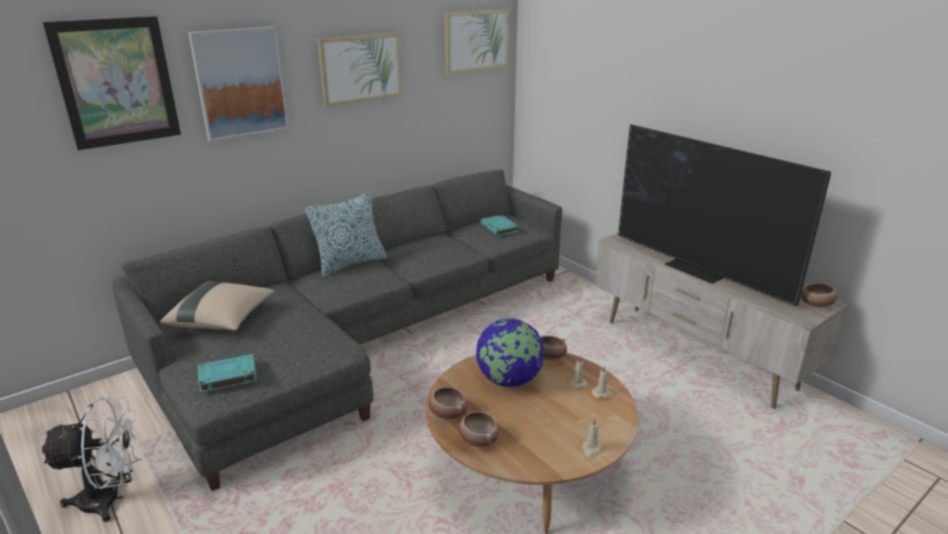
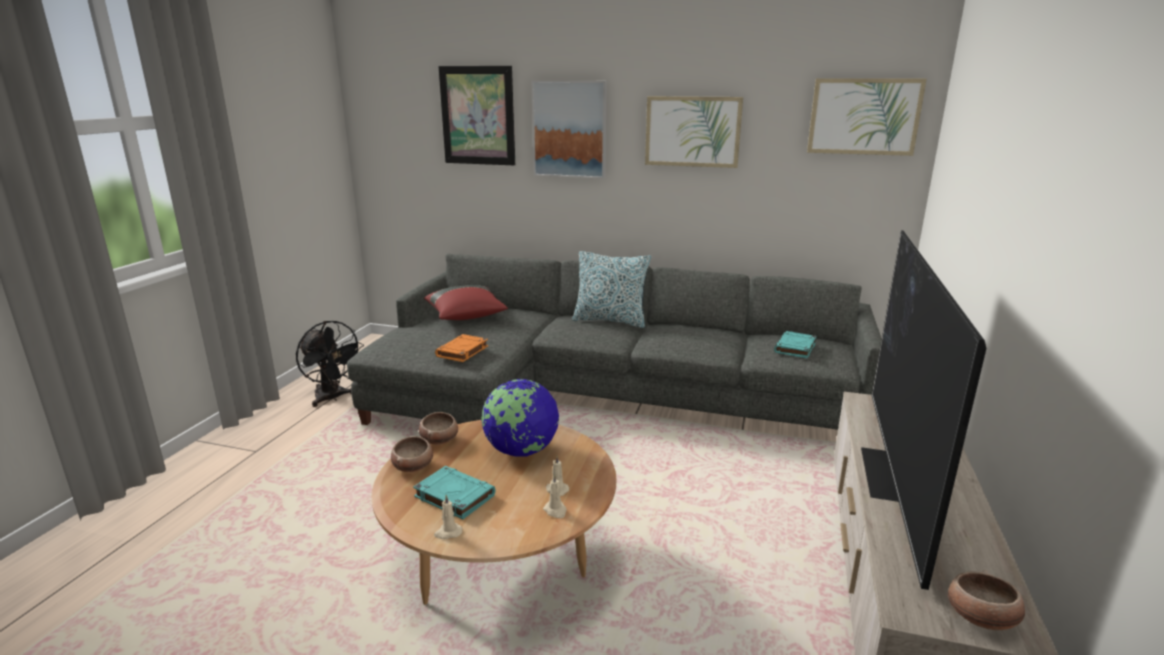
camera: 55 degrees right, 5 degrees down
(110, 499) = (332, 398): white fan -> black fan
(222, 320) = (466, 316): beige pillow -> red pillow
(227, 377) = (397, 344): turquoise book -> turquoise book (453, 496)
(306, 347) = (462, 351): none -> orange book
(549, 358) = (587, 459): bowl -> none

